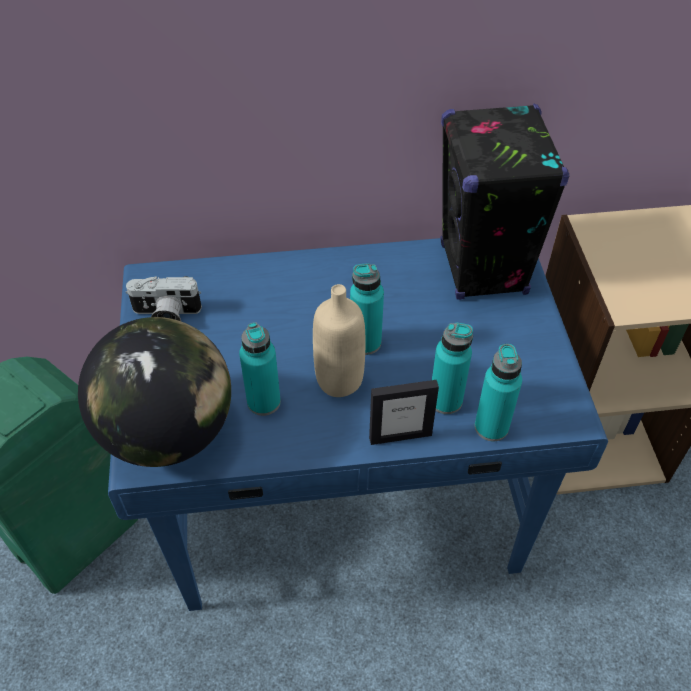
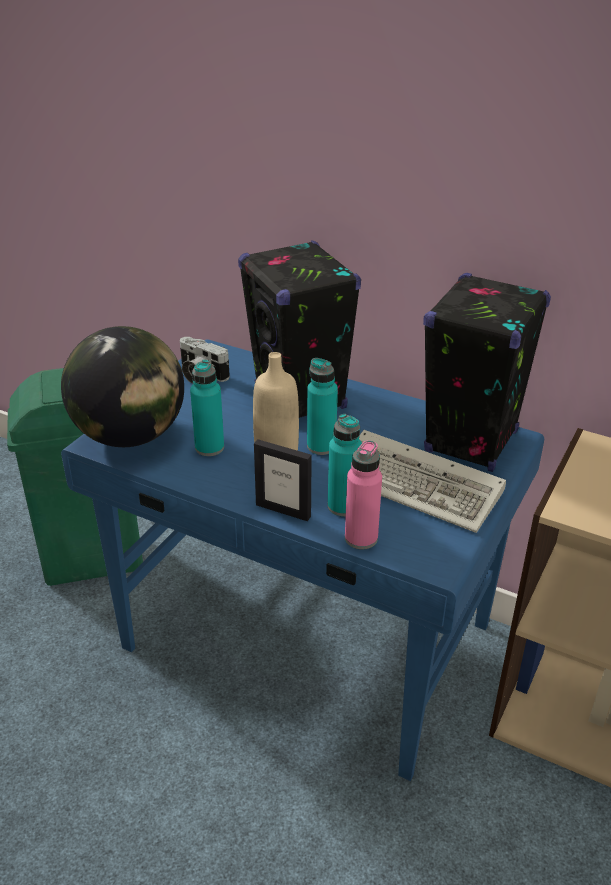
camera: 35 degrees right, 15 degrees down
(294, 295) = (300, 398): none -> black speaker
(487, 341) = (420, 486): none -> keyboard
(491, 427) = (361, 538): turquoise bottle -> pink bottle

